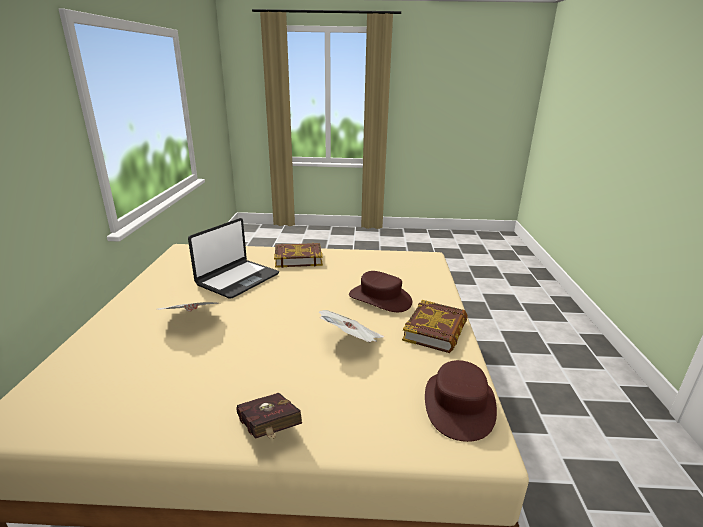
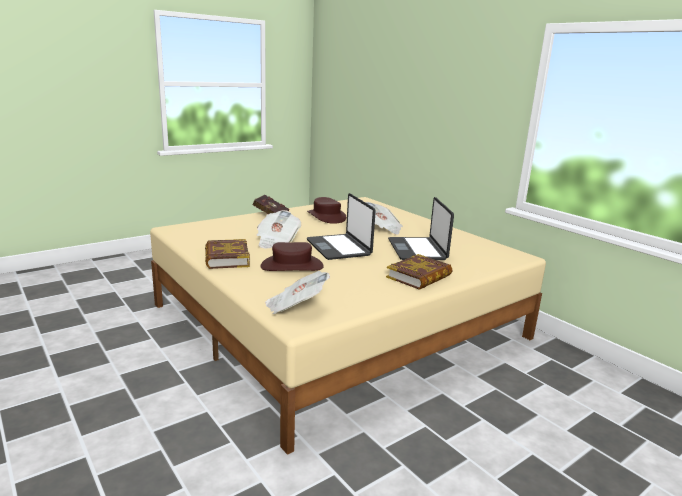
camera: 140 degrees right, 5 degrees down
(300, 306) = (339, 248): none -> laptop
(419, 265) = (295, 307): none -> newspaper
(458, 404) = (190, 235): brown hat -> brown hat (326, 216)

